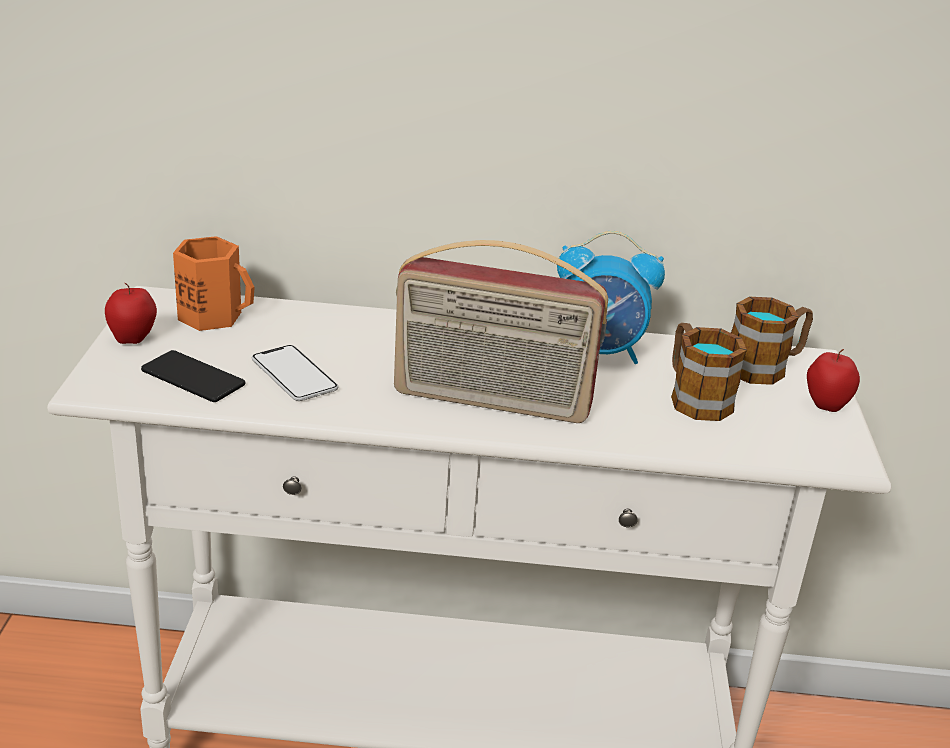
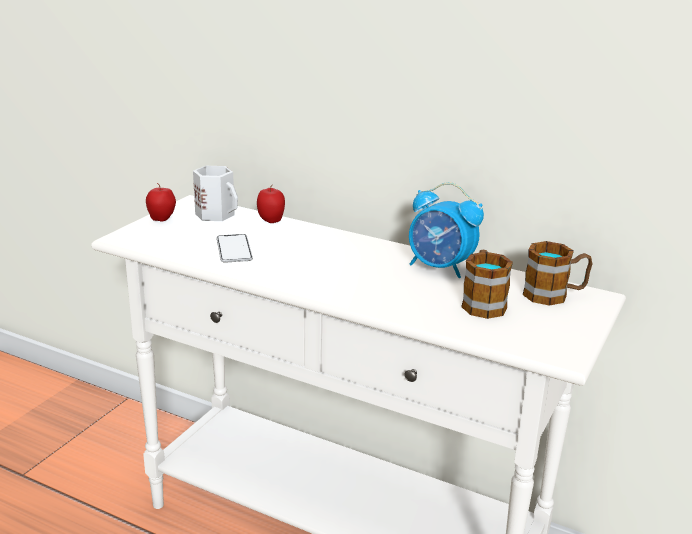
camera: 25 degrees right, 5 degrees down
(193, 378) = (176, 242): phone -> none
(213, 315) = (217, 214): orange mug -> white mug
(491, 401) = (340, 282): radio -> none
(825, 406) = (577, 324): apple -> apple (271, 221)

